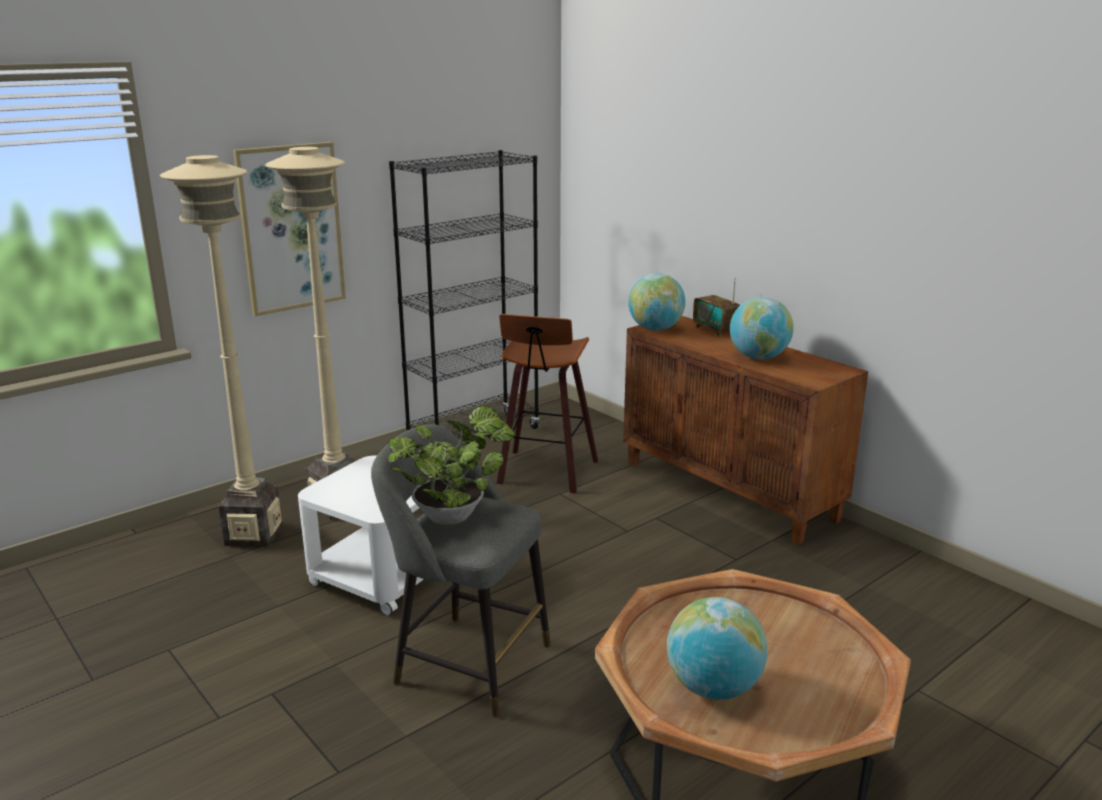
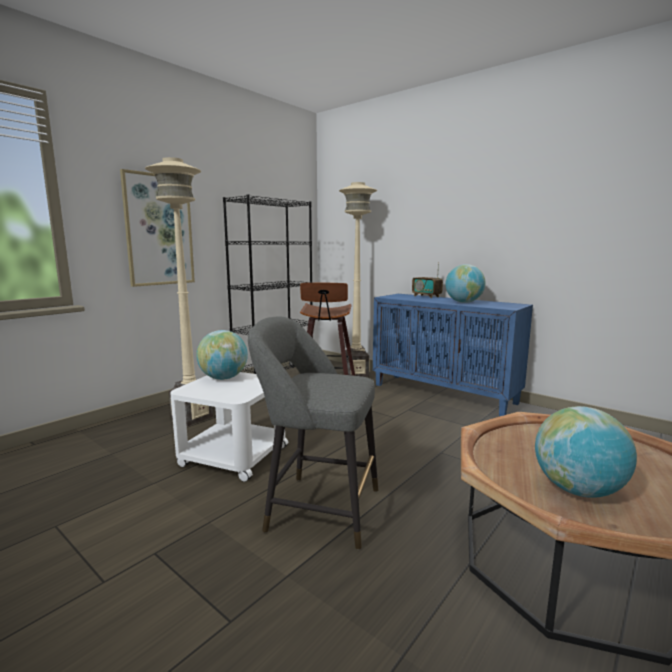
camera: 10 degrees left, 10 degrees down
(254, 534) = (130, 438): beige floor lamp -> beige floor lamp (356, 374)
(454, 515) = (311, 381): potted plant -> none
(655, 329) = (391, 297): globe -> globe (223, 378)
(730, 491) = (444, 393): brown cabinet -> blue cabinet

